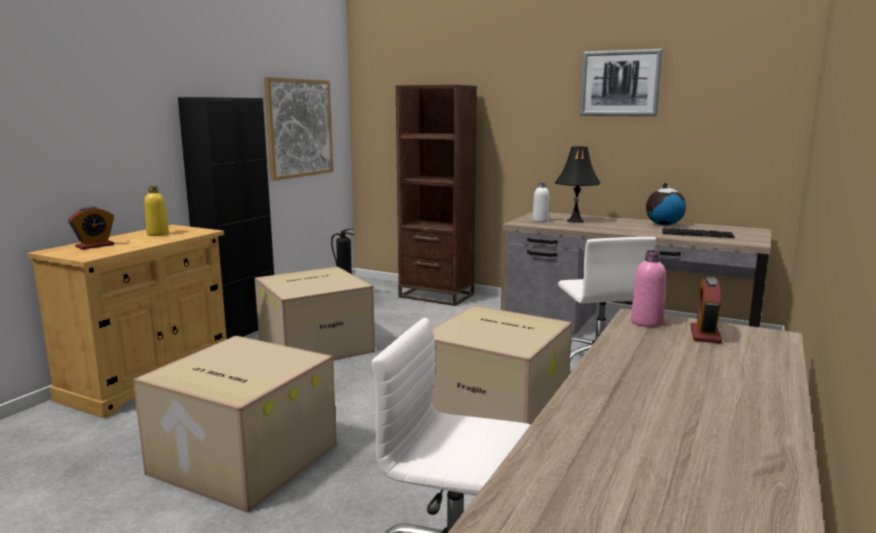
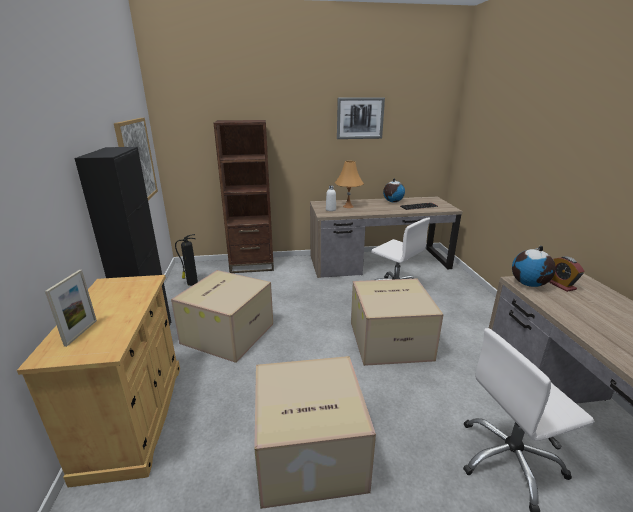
camera: 35 degrees left, 10 degrees up
(95, 246) = (81, 333): alarm clock -> picture frame
(158, 234) = (113, 296): yellow bottle -> none
(575, 221) = (348, 206): black table lamp -> orange table lamp
(646, 322) = (529, 284): pink bottle -> globe

